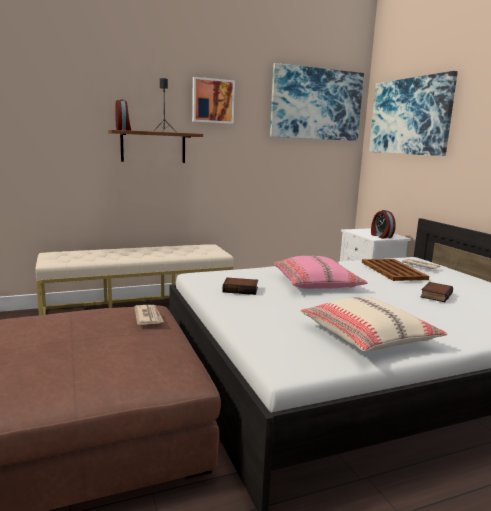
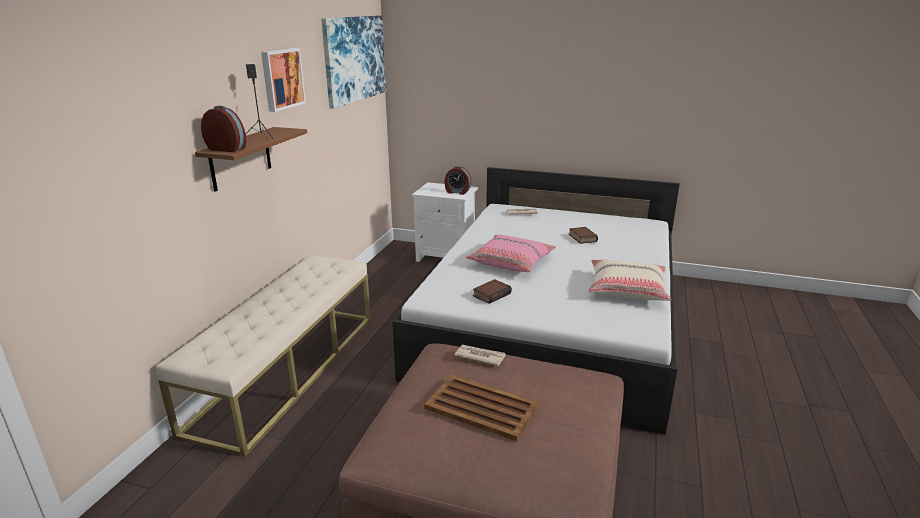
camera: 50 degrees left, 10 degrees up
(393, 270) = (520, 225): brown tray -> brown tray (480, 407)
(409, 116) = (452, 68): picture -> none

